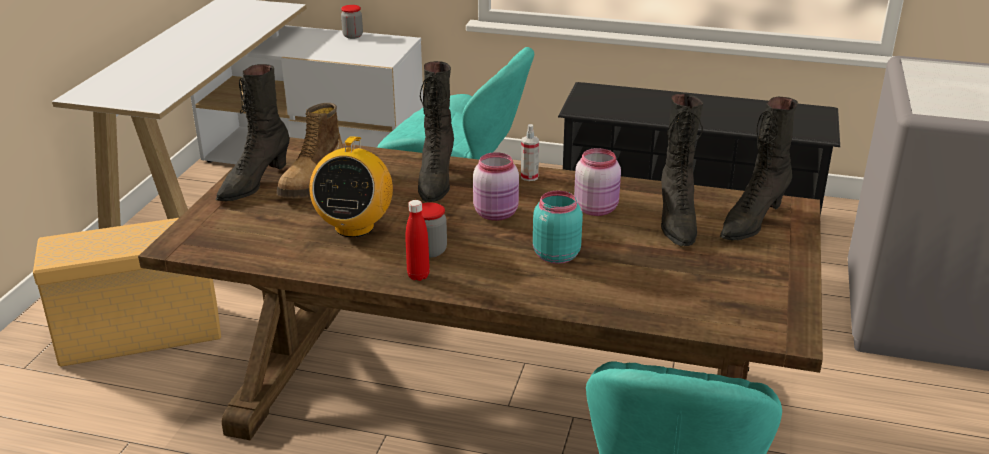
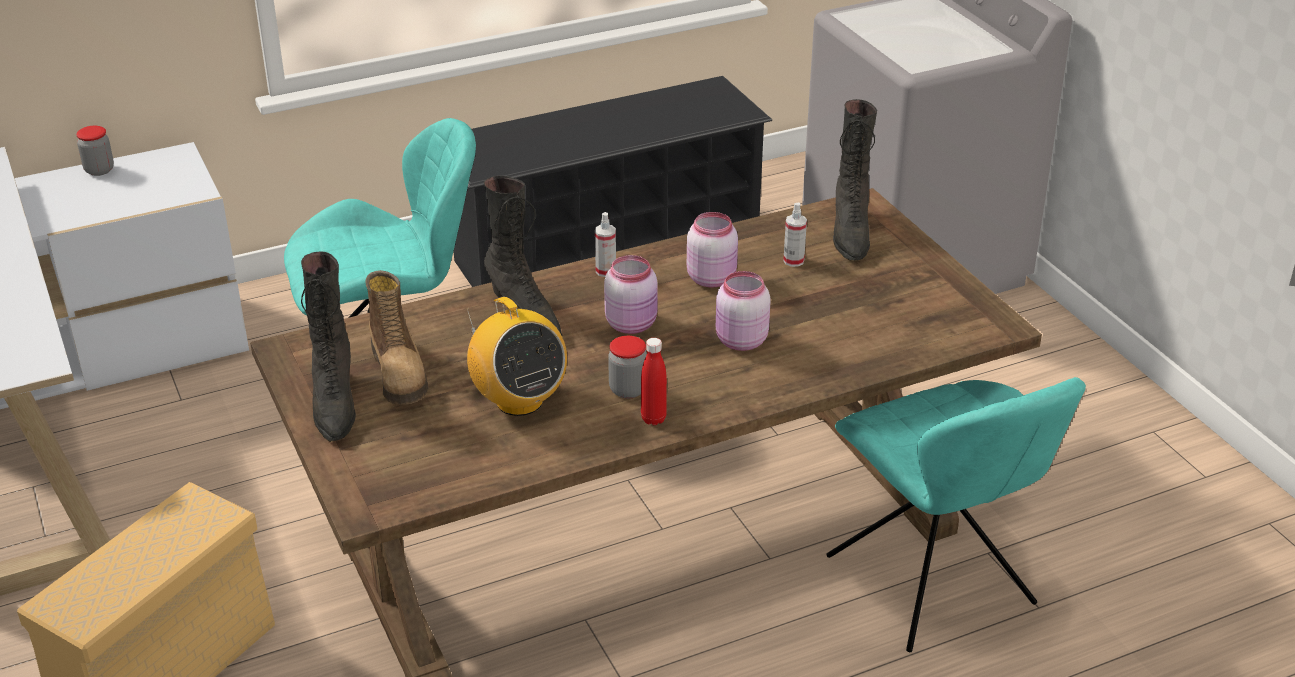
camera: 40 degrees left, 5 degrees up
(555, 255) = (740, 341): turquoise jar -> pink jar
(676, 222) = (793, 261): black boot -> spray bottle

